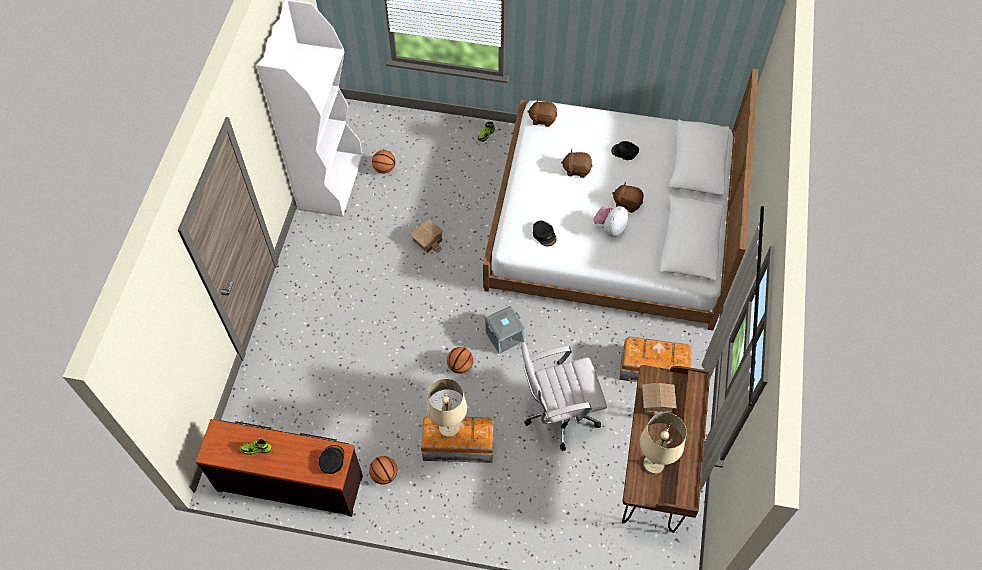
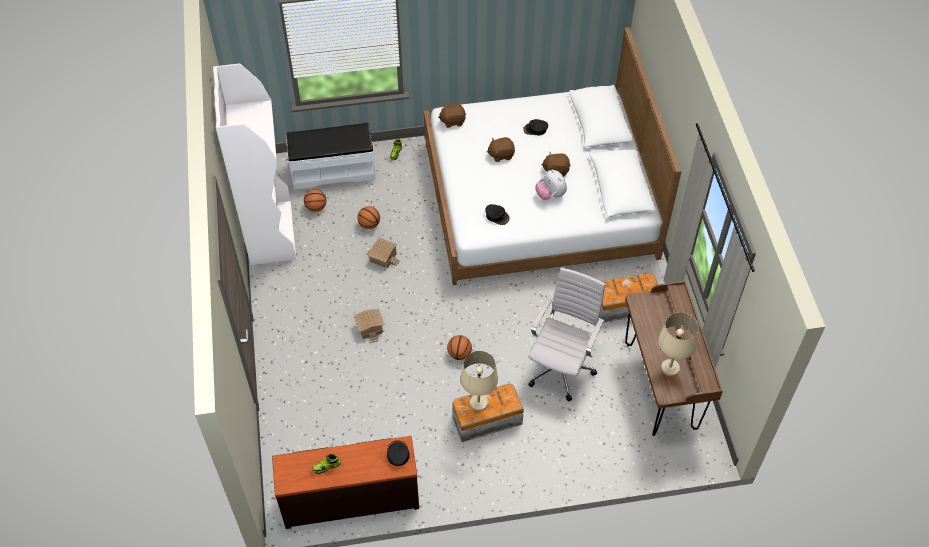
camera: 20 degrees left, 5 degrees down
(384, 475) = (433, 465): basketball -> basketball (369, 224)
(417, 135) = (333, 170): none -> white bench
(504, 337) = (487, 318): grey storage box -> none
(558, 415) = (561, 367): white office chair -> white office chair turned 150 degrees clockwise
(610, 228) = (550, 195): plush toy -> plush toy turned 45 degrees counterclockwise
(657, 403) = (652, 320): toy house -> toy house (370, 327)

